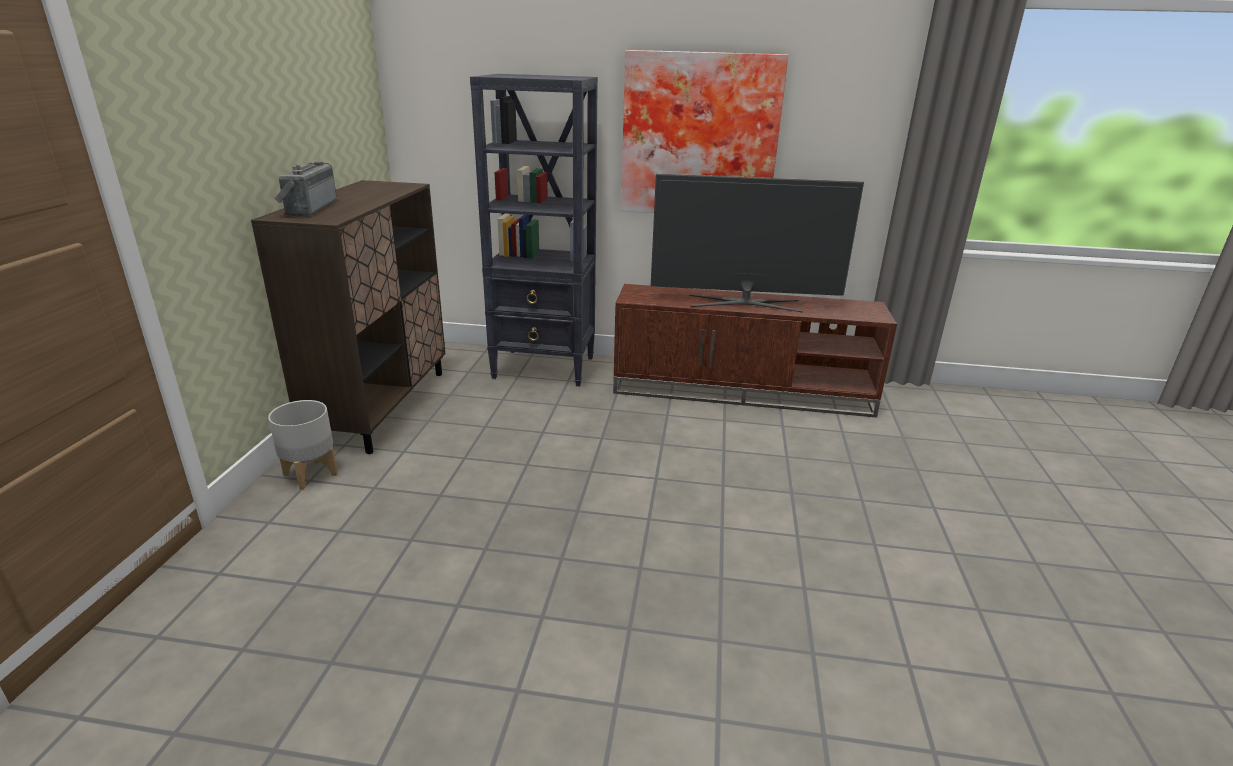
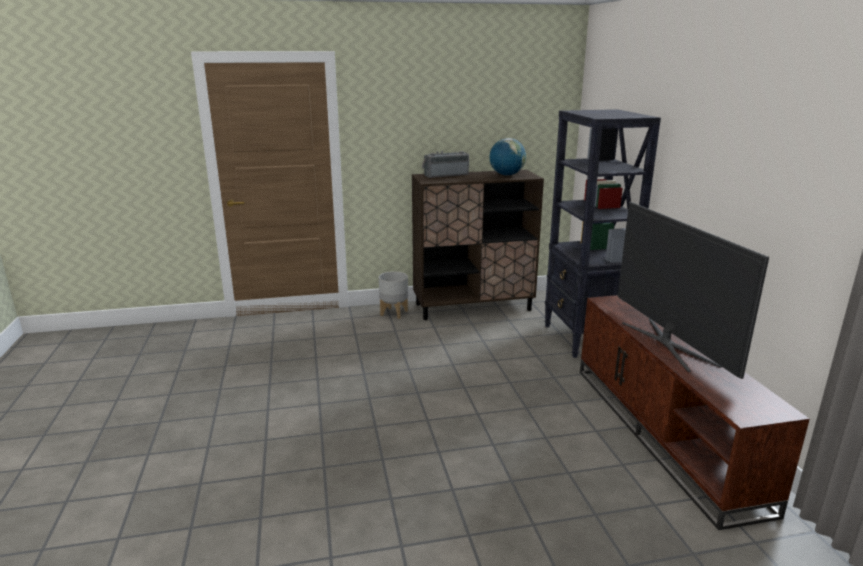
camera: 70 degrees right, 5 degrees down
(378, 190) = (506, 175): none -> globe
(699, 136) = (717, 180): picture -> none

